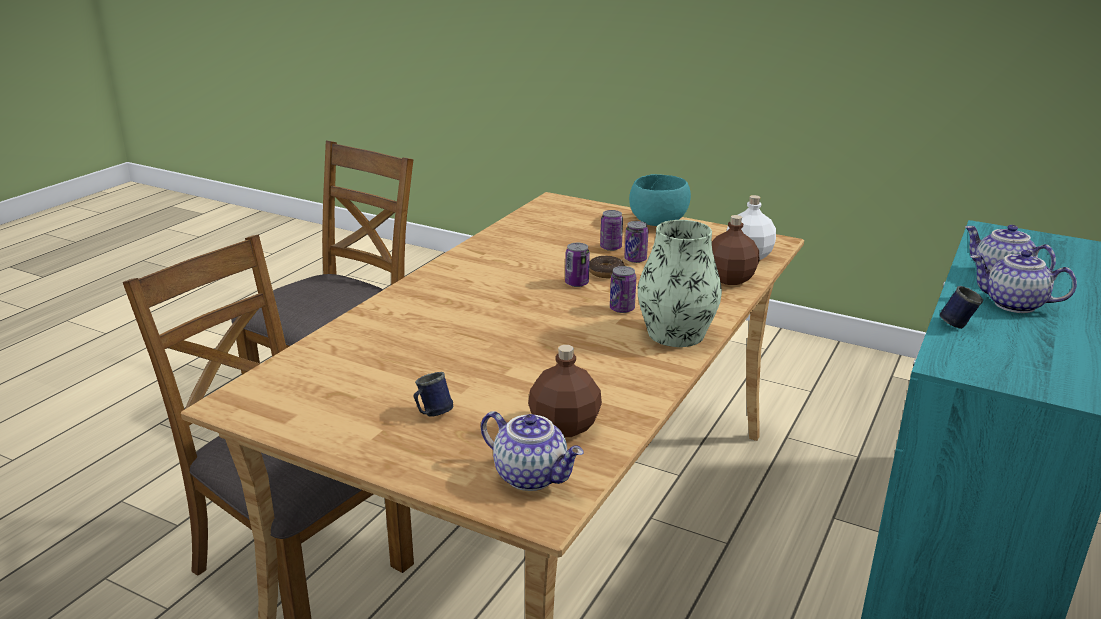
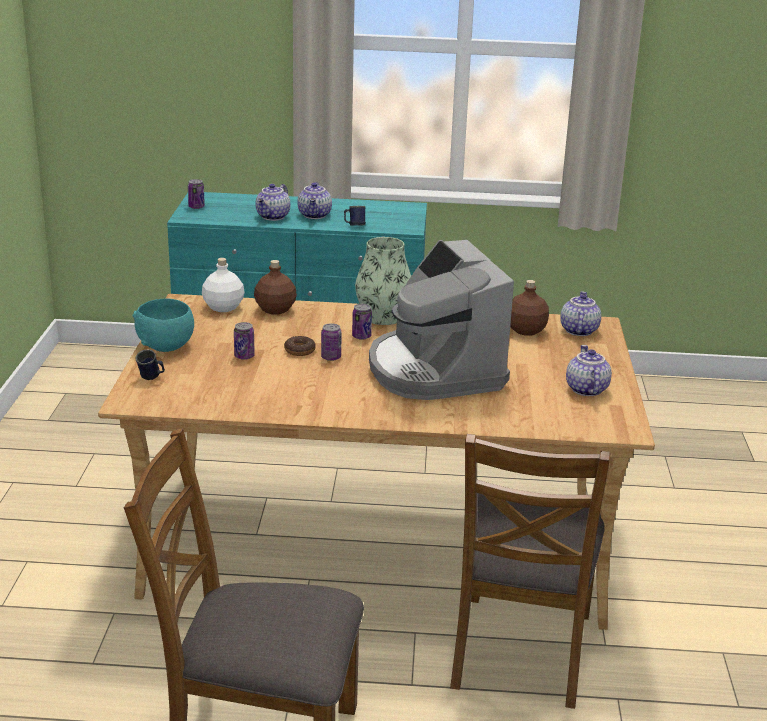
camera: 115 degrees left, 0 degrees up
(350, 411) = (585, 389): none -> teapot
(432, 414) = (558, 366): blue mug -> blue mug (152, 378)
(496, 328) = (434, 370): none -> coffee machine
(635, 259) = (263, 344): can -> can (196, 207)

